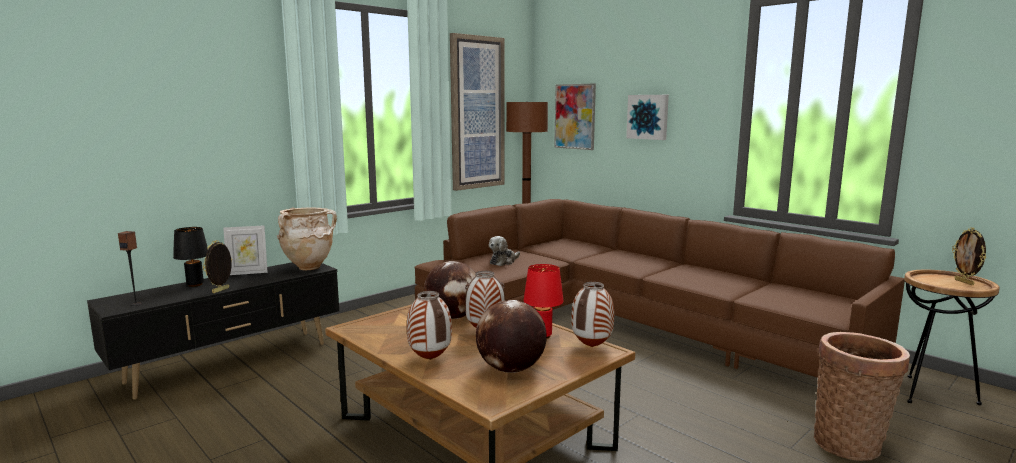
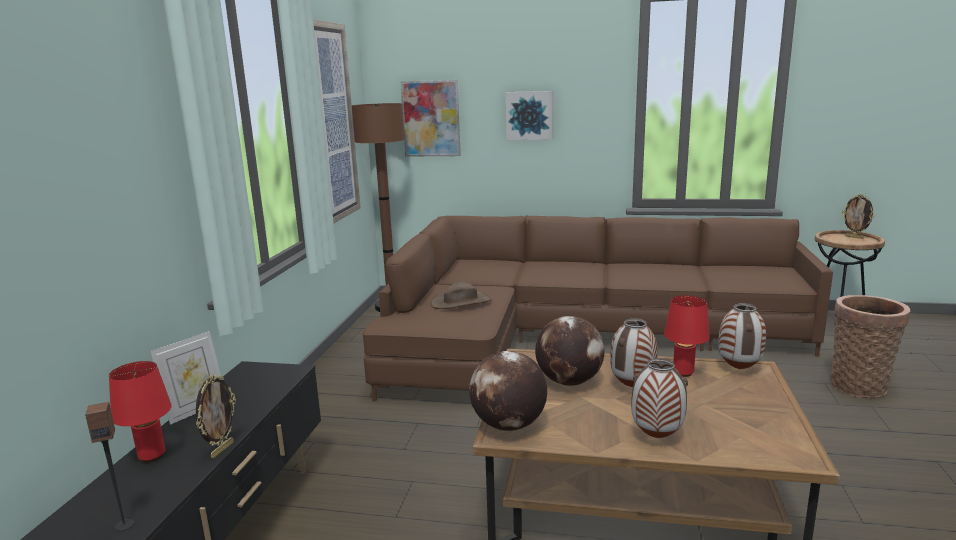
camera: 35 degrees left, 5 degrees up
(194, 284) = (152, 456): black table lamp -> red table lamp
(221, 290) = (221, 450): picture frame -> picture frame turned 150 degrees counterclockwise
(307, 268) = (272, 376): beige vase -> none
(503, 262) = (461, 302): plush toy -> brown hat
(510, 369) = (737, 417): globe -> globe (508, 425)

